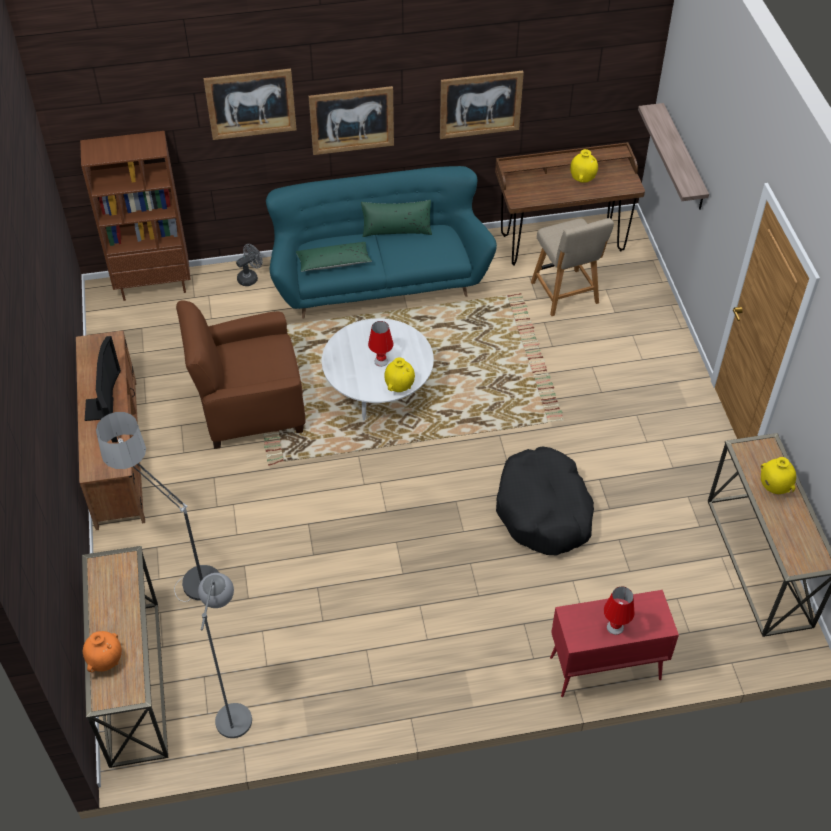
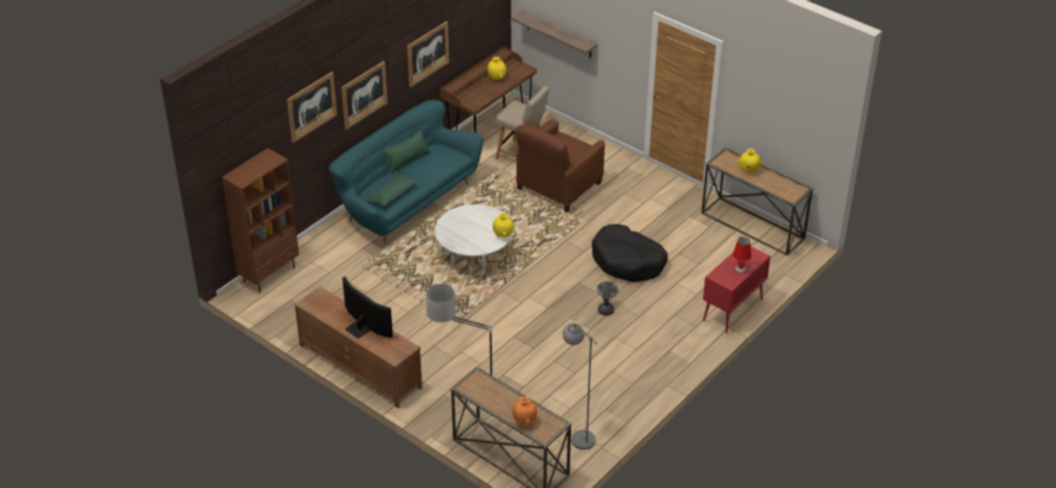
camera: 40 degrees left, 10 degrees down
(250, 277) = (326, 239): grey fan -> grey fan (606, 308)
(250, 406) = (410, 302): brown armchair -> brown armchair (558, 186)
(381, 361) = (478, 229): red table lamp -> none

